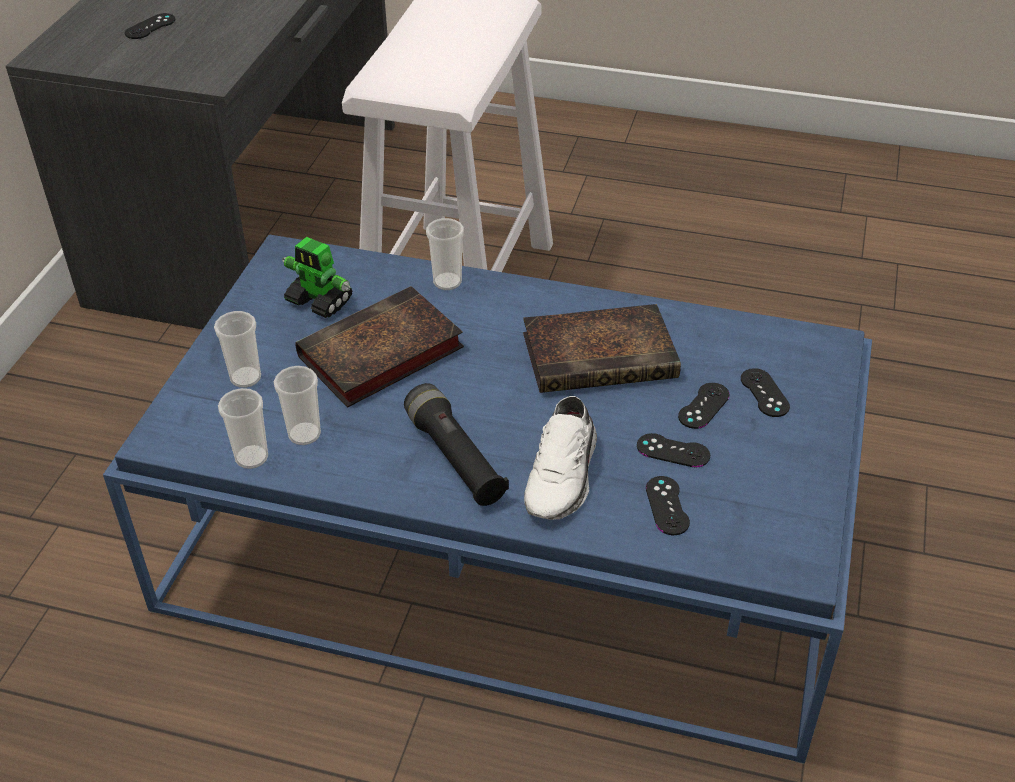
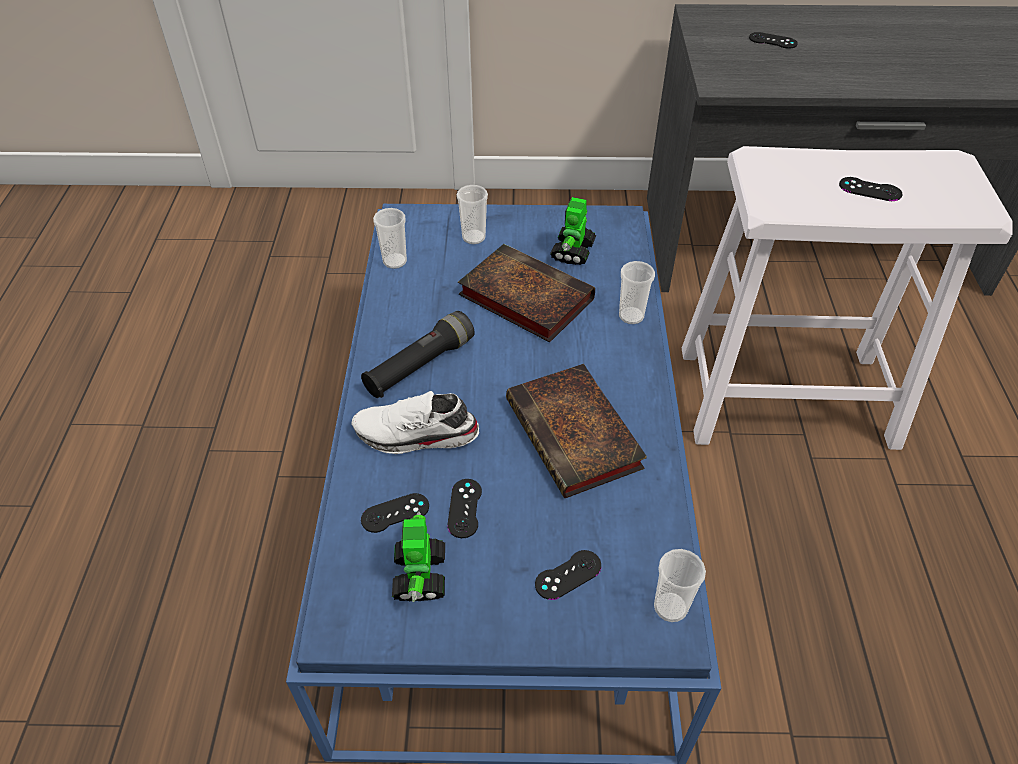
camera: 75 degrees right, 5 degrees up
(304, 434) = (424, 280): cup -> cup (670, 607)
(703, 406) = (532, 525): black game controller -> black game controller (870, 189)
(748, 496) = (420, 575): none -> toy robot

